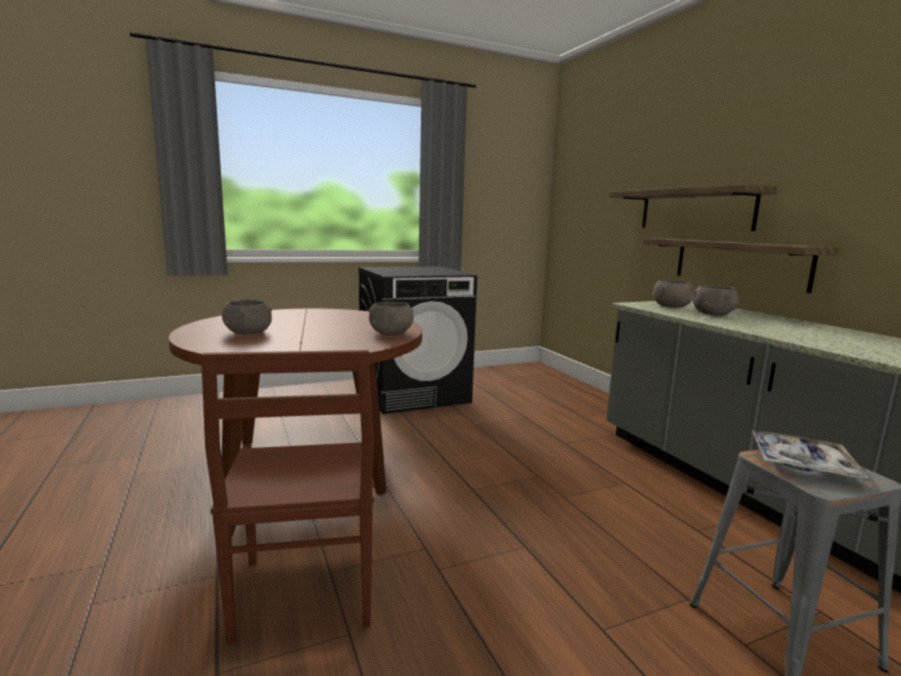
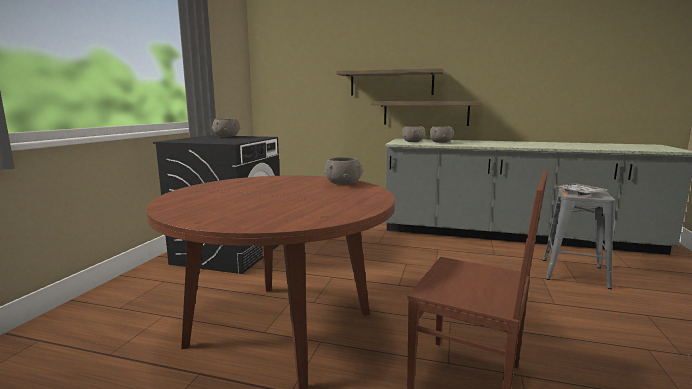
camera: 50 degrees left, 0 degrees up
(248, 332) = (260, 208): grey bowl -> grey bowl (226, 136)

